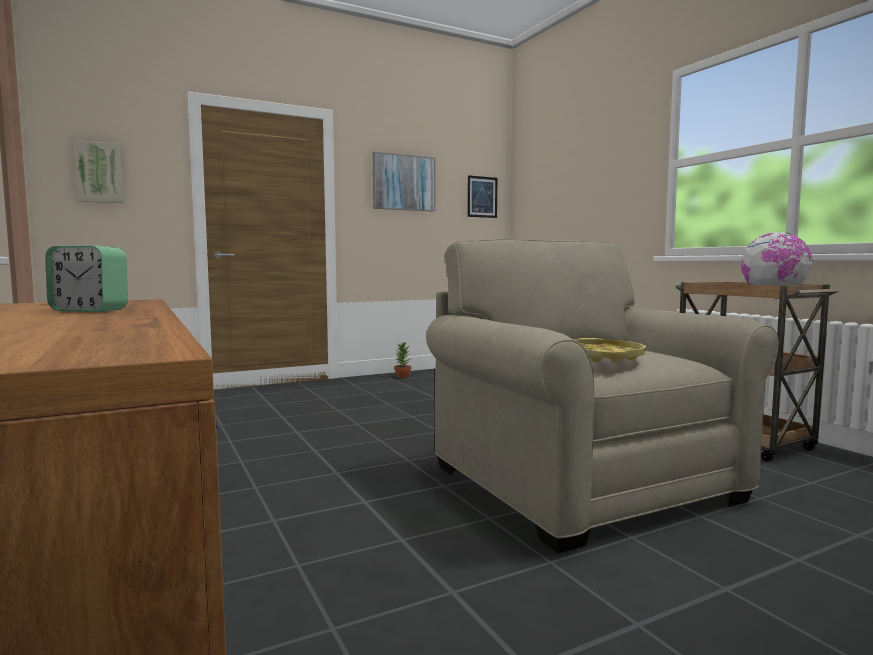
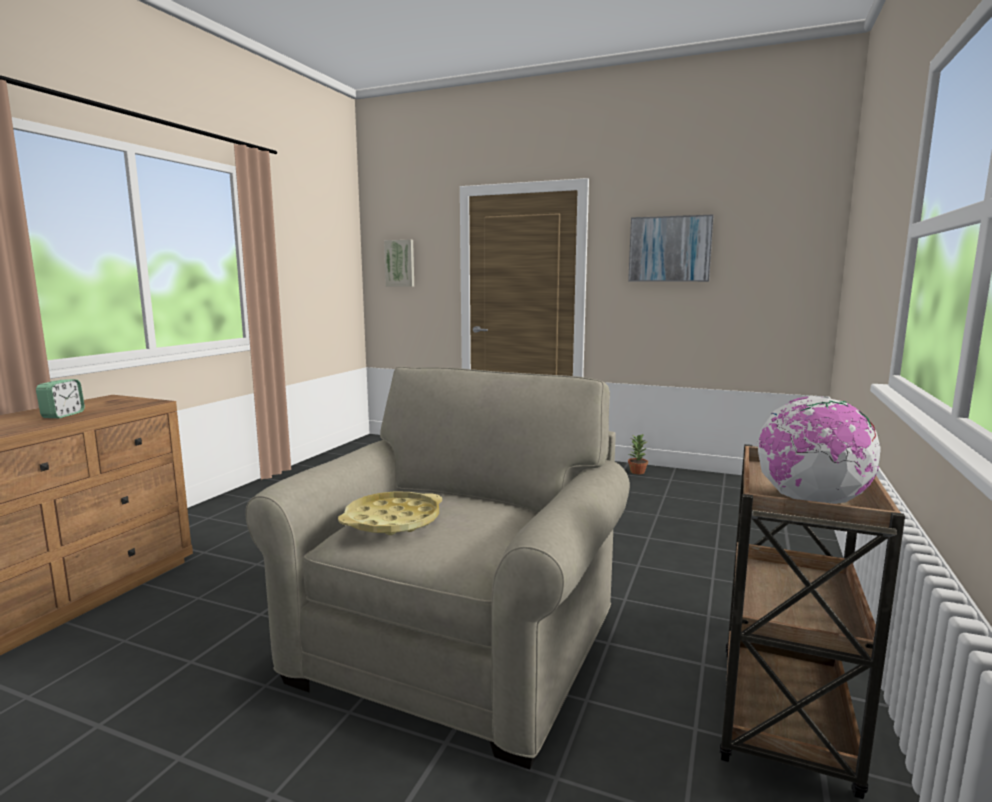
camera: 50 degrees right, 5 degrees up
(89, 310) = (63, 415): alarm clock -> alarm clock turned 150 degrees counterclockwise
(482, 197) = (789, 258): picture -> none

